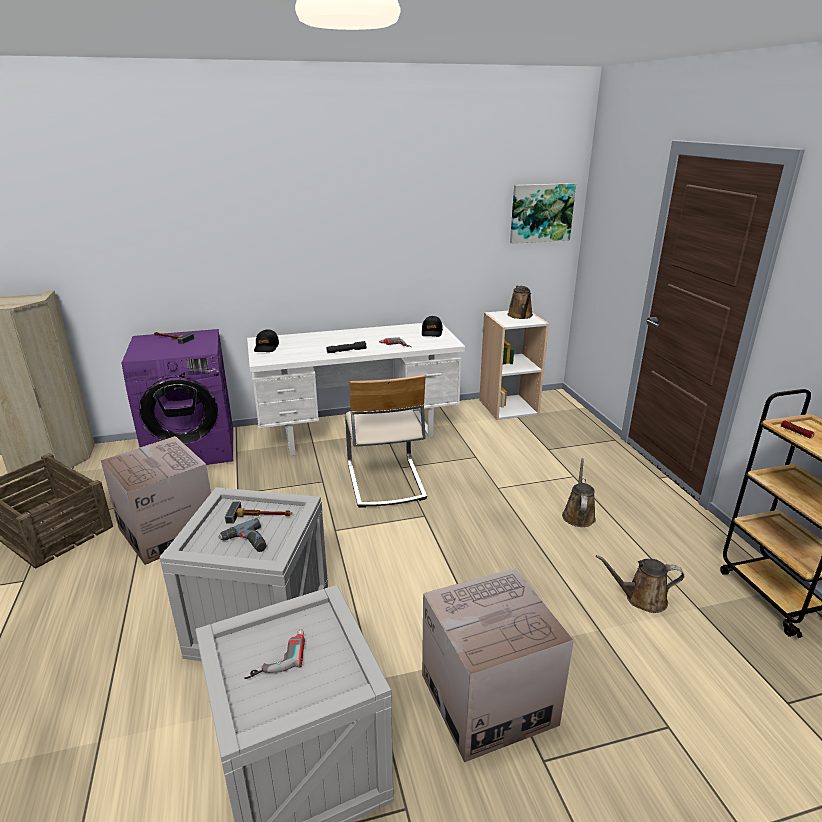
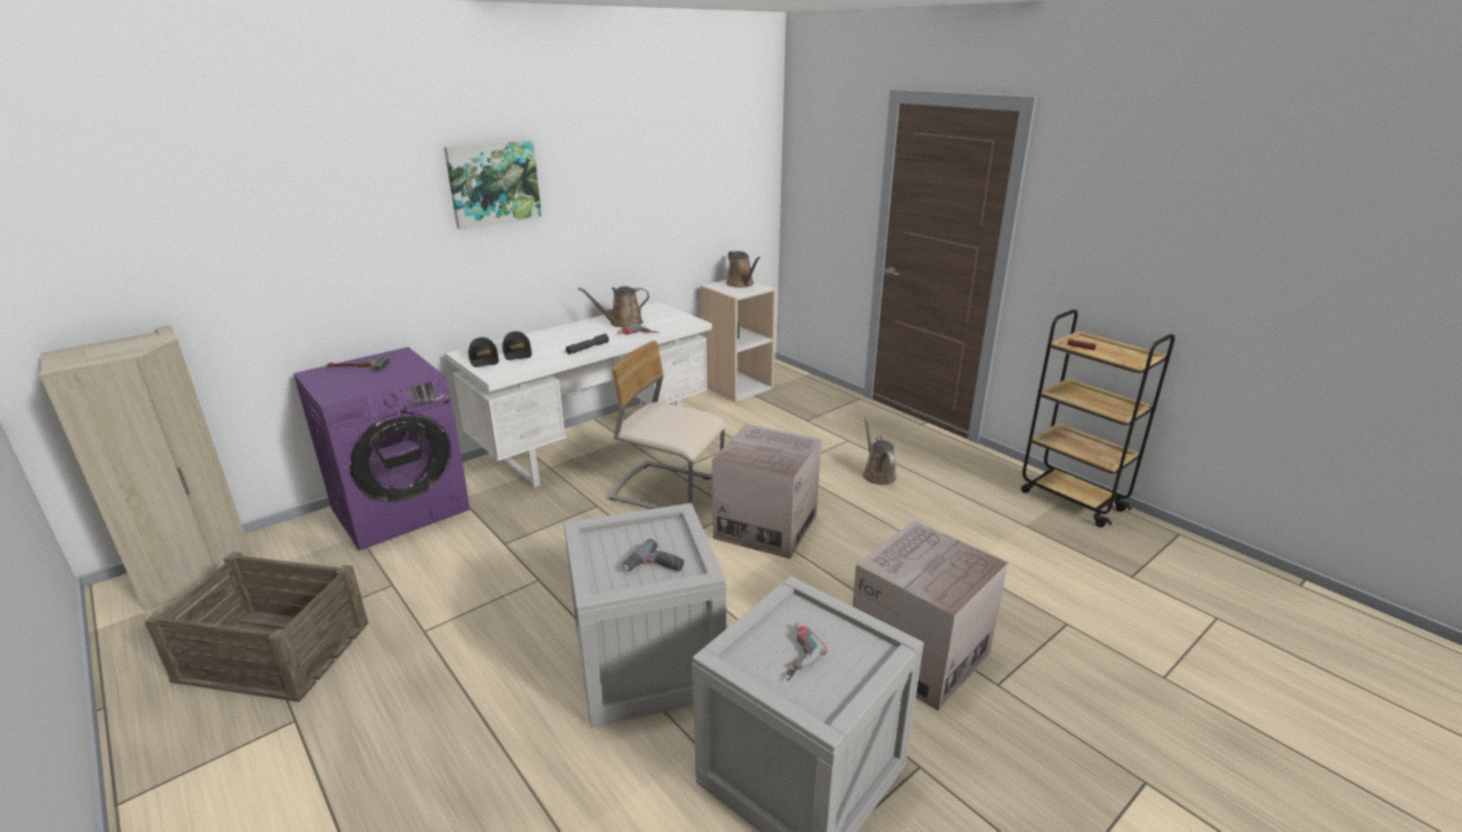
camera: 25 degrees left, 0 degrees up
(168, 530) = (450, 607): cardboard box -> cardboard box (766, 526)
(260, 516) = (643, 538): hammer -> none
(384, 482) = (667, 489): beige chair -> beige chair turned 150 degrees clockwise
(432, 332) = (662, 314): black cap -> black cap (517, 353)
(541, 213) = (744, 170): picture -> picture (493, 183)
(641, 598) = (979, 531): brown watering can -> brown watering can (623, 323)

